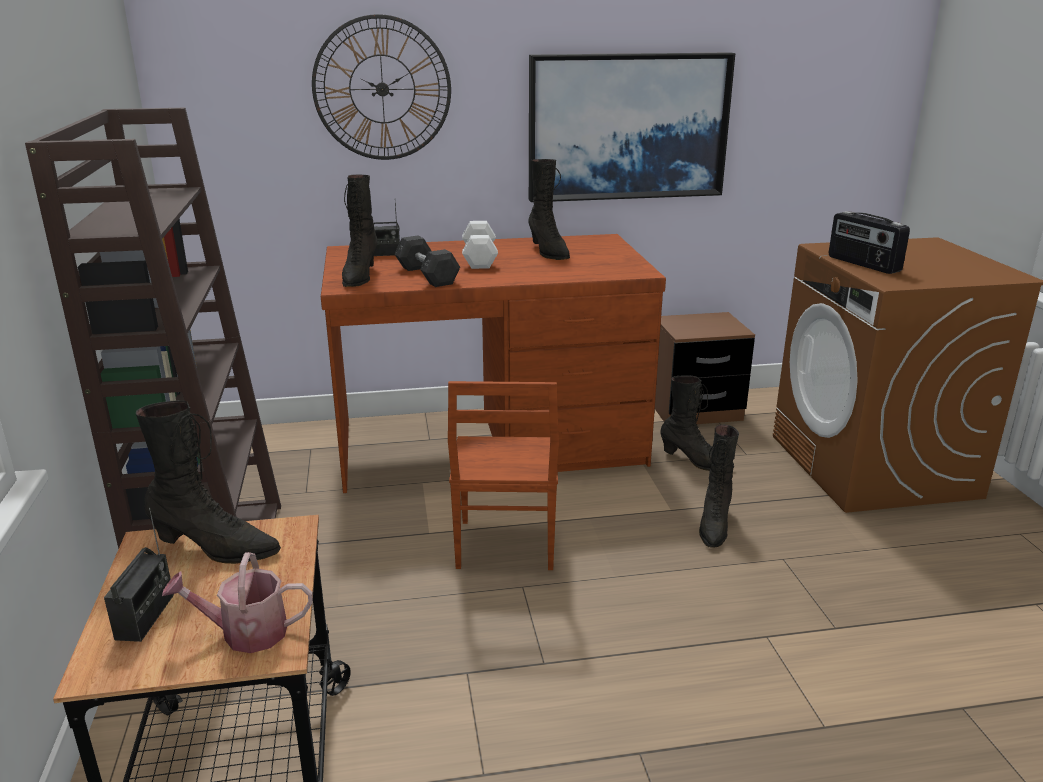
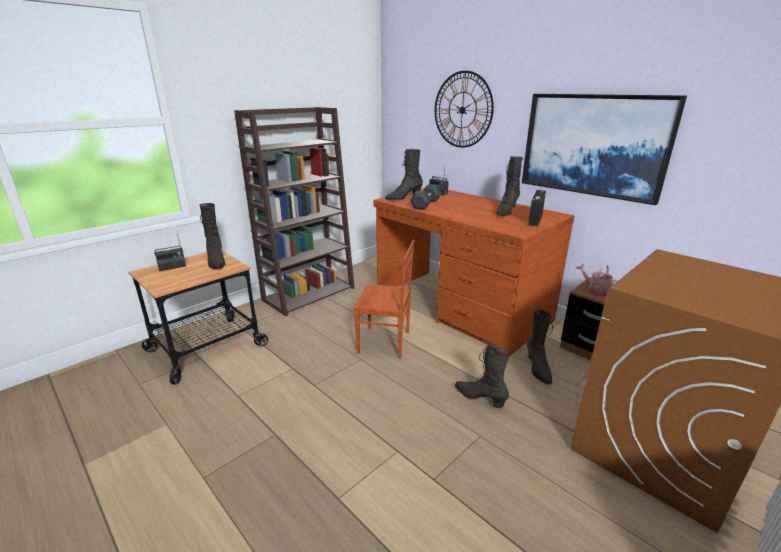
camera: 55 degrees right, 0 degrees up
(245, 633) = (170, 282): watering can -> watering can (595, 291)
(479, 258) = (467, 205): white dumbbell -> none
(504, 546) = (384, 343): brown chair -> brown chair turned 135 degrees counterclockwise
(714, 526) = (480, 398): black boot -> black boot turned 60 degrees clockwise
(863, 264) = (658, 272): radio -> radio (534, 220)

